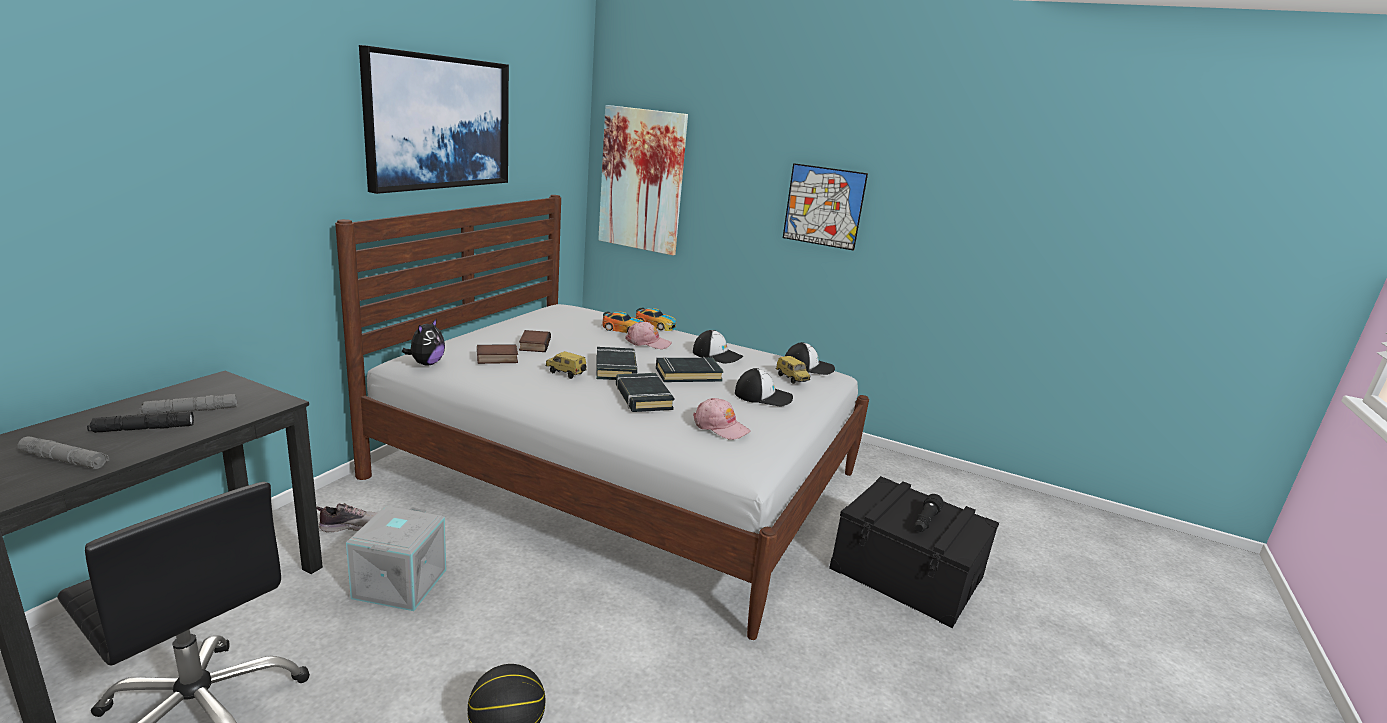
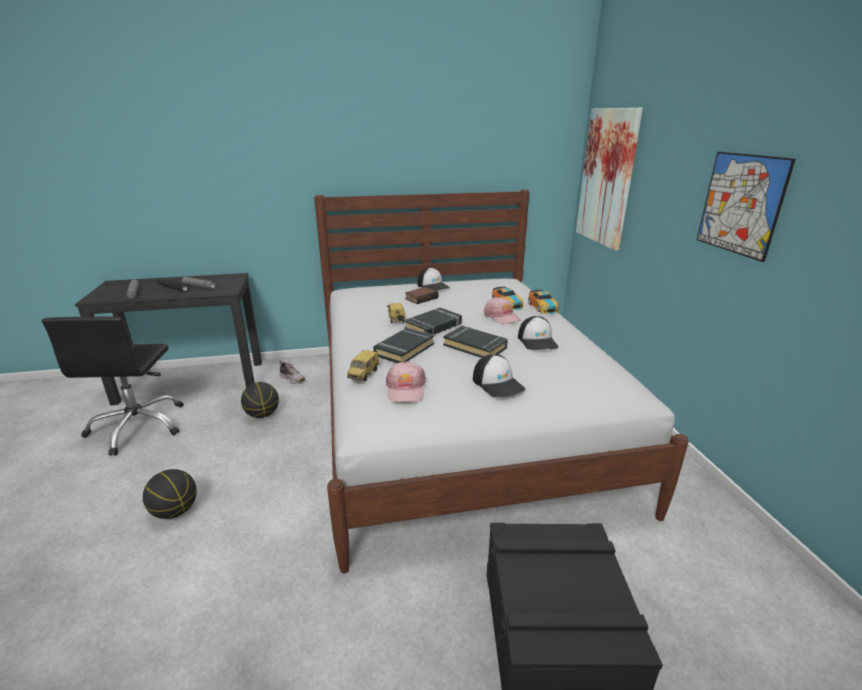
camera: 55 degrees right, 5 degrees up
(399, 583) = (263, 414): grey storage box -> basketball
(426, 363) = (346, 294): plush toy -> none
(439, 122) = (407, 131): picture -> none
(496, 359) = (381, 300): book -> none
(792, 379) = (564, 382): toy car -> toy car (364, 375)
(808, 366) = (611, 378): cap -> cap (433, 286)
(925, 522) = (557, 590): black flashlight -> none

